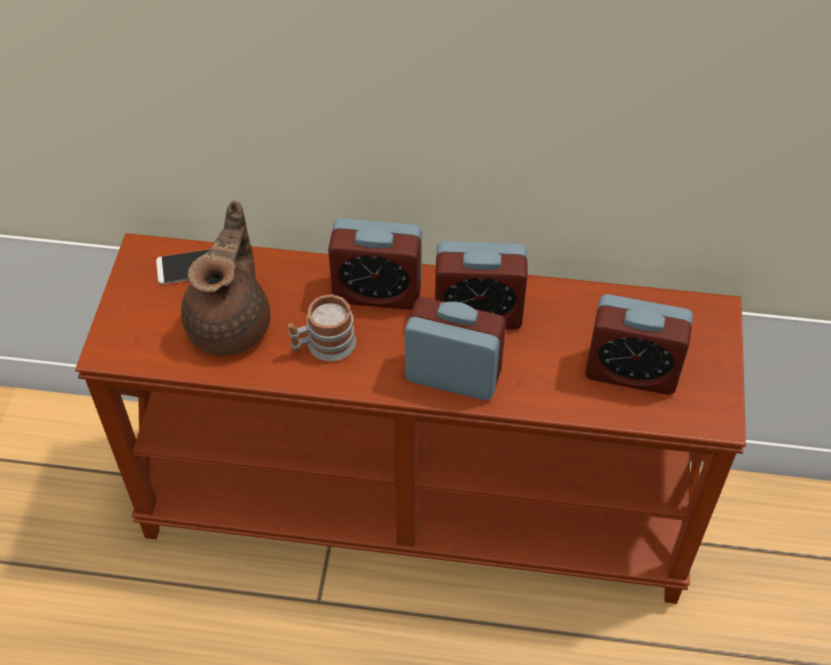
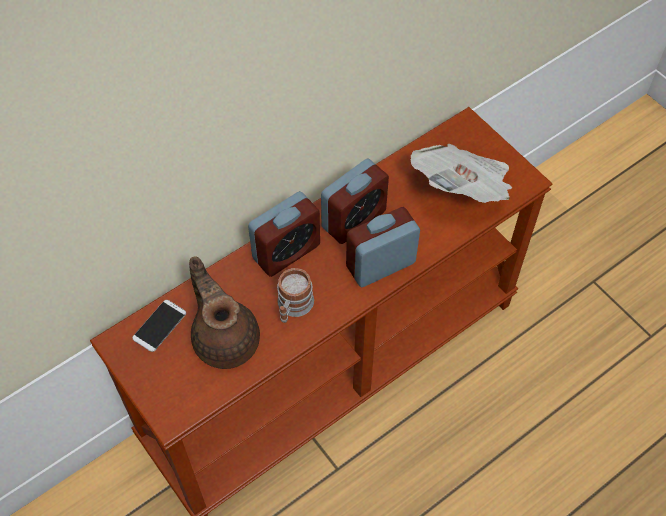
camera: 45 degrees left, 5 degrees up
(631, 371) = (463, 188): alarm clock -> newspaper

